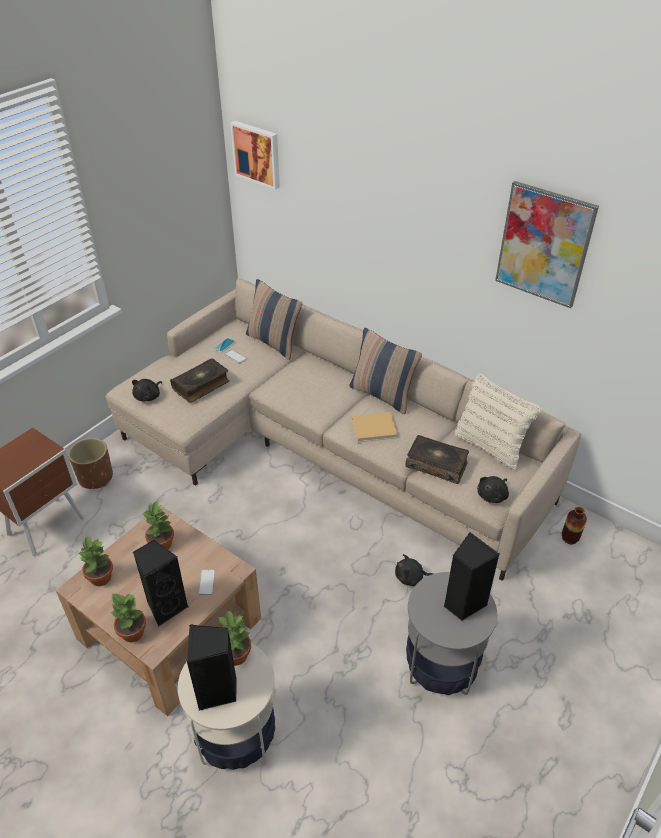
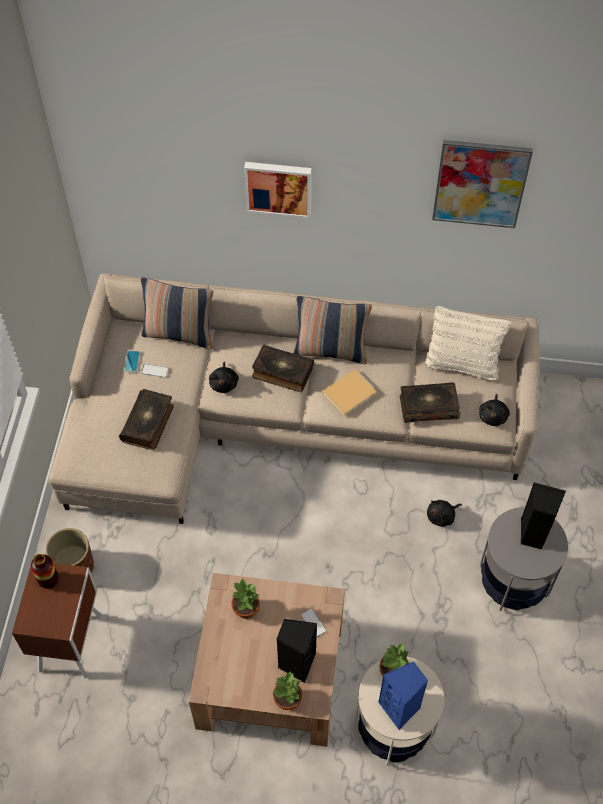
camera: 30 degrees left, 15 degrees up
(100, 578) = (219, 669): potted plant -> none
(148, 396) = (103, 462): black plush toy -> black plush toy (224, 383)
(217, 691) = (401, 708): black speaker -> blue speaker
(257, 154) = (108, 151): picture -> picture (278, 187)
(331, 394) = (282, 372): none -> book
(569, 538) = (548, 410): vase -> vase (48, 580)

